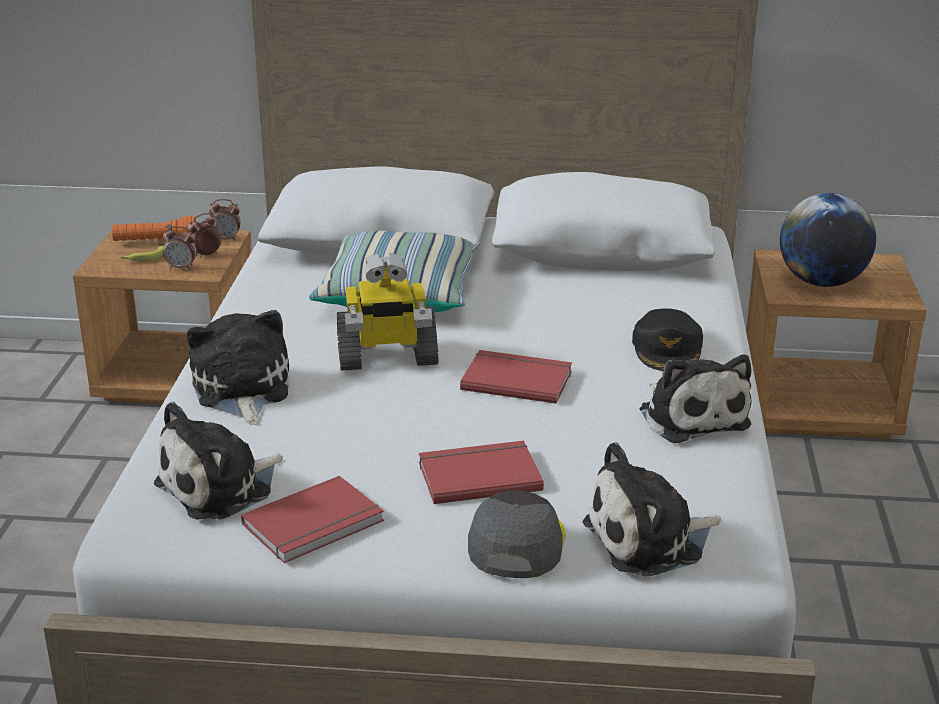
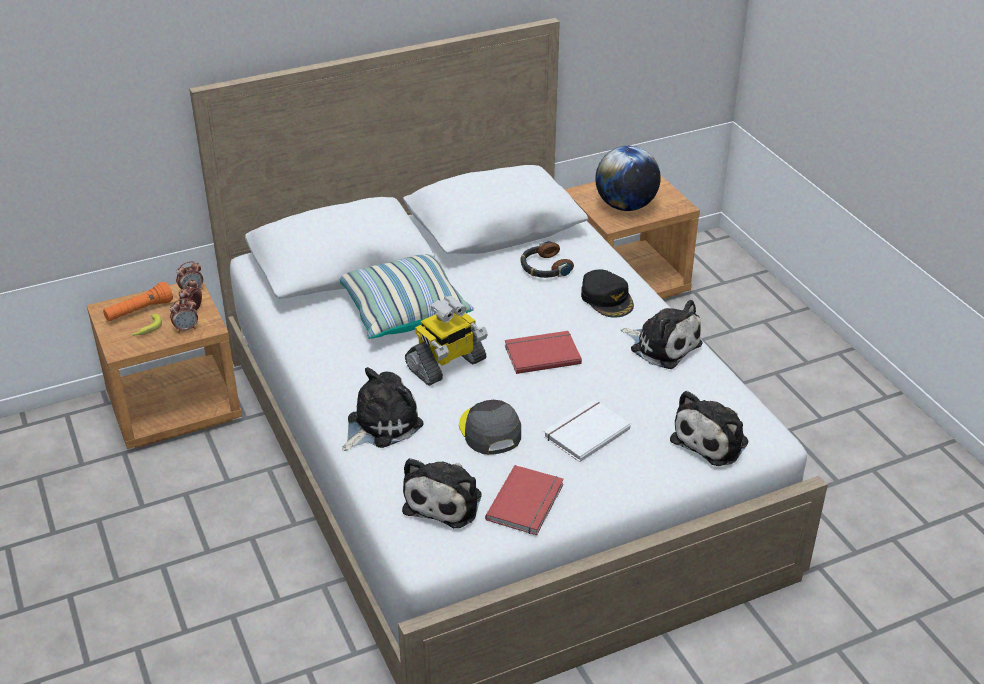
camera: 30 degrees left, 10 degrees up
(241, 390) = (380, 424): plush toy -> plush toy turned 90 degrees clockwise
(478, 475) = (584, 432): red book -> white book
(516, 543) = (647, 469): grey cap -> grey cap (489, 431)
(619, 299) = (544, 267): none -> headphones

